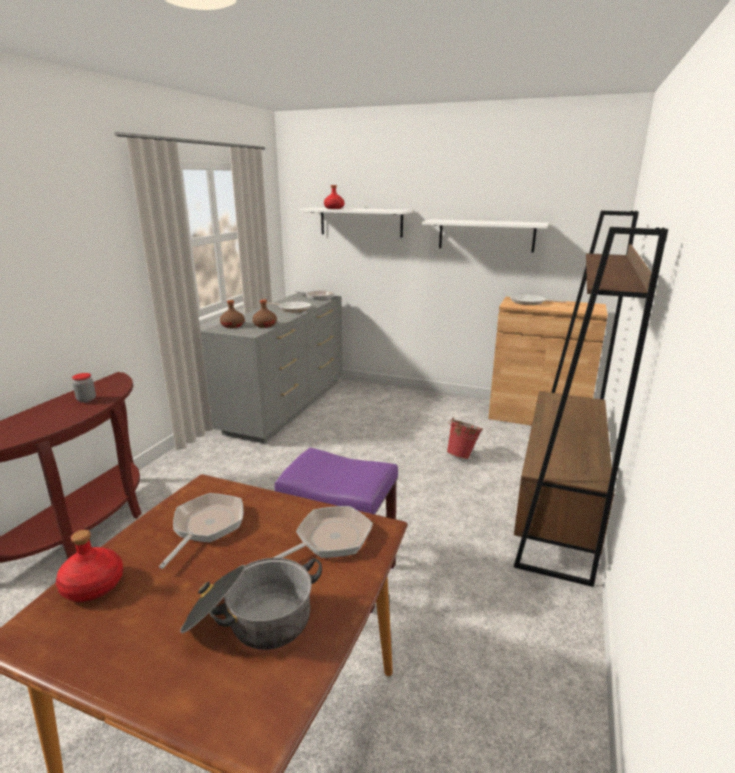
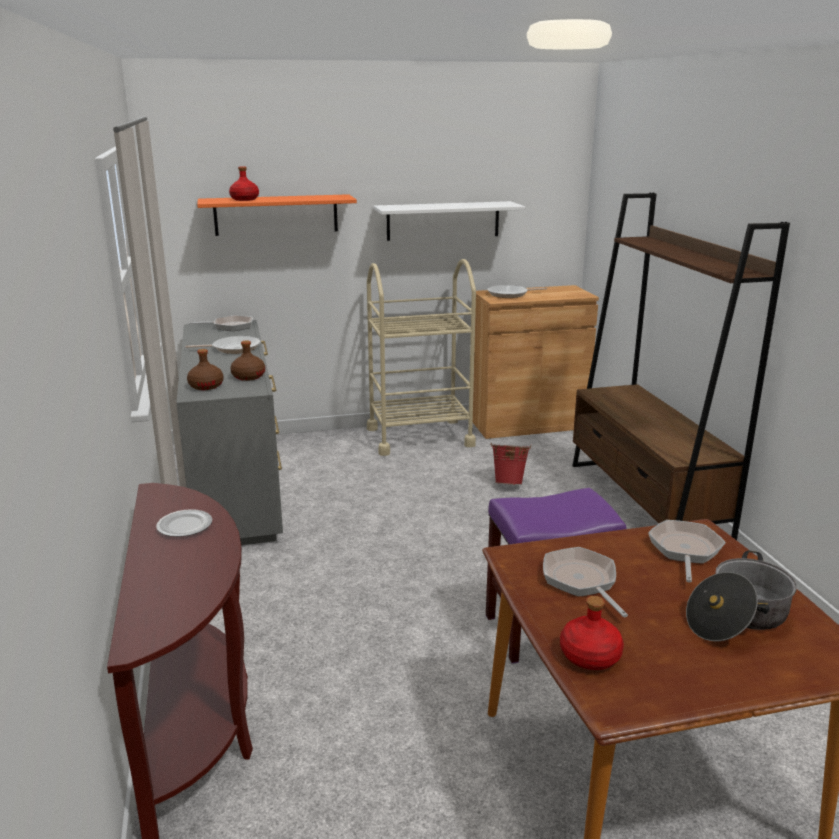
camera: 35 degrees left, 0 degrees up
(86, 399) = (184, 526): jar -> plate
(361, 222) = (276, 215): white shelf -> orange shelf
(441, 405) = (419, 437): none -> beige cart

